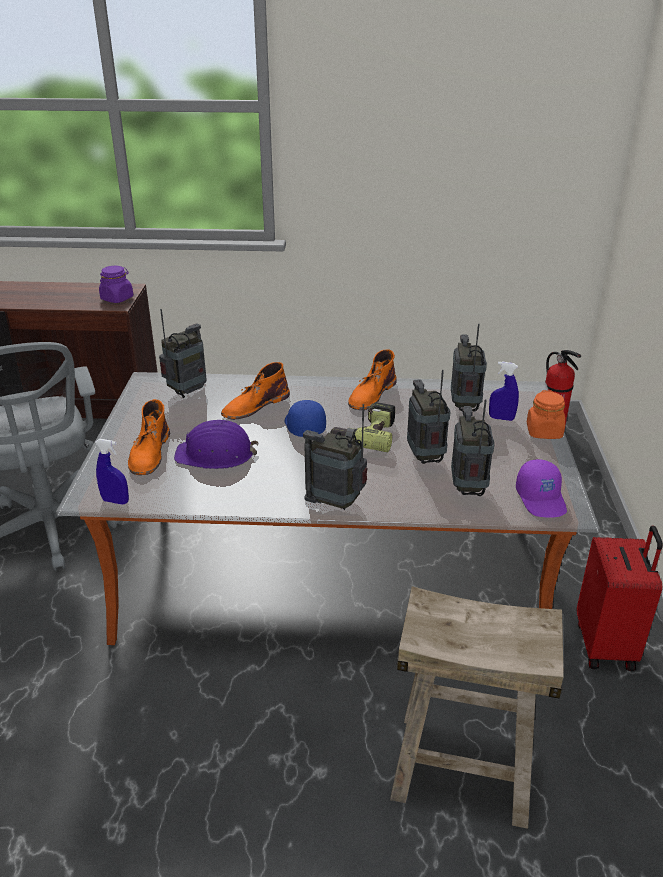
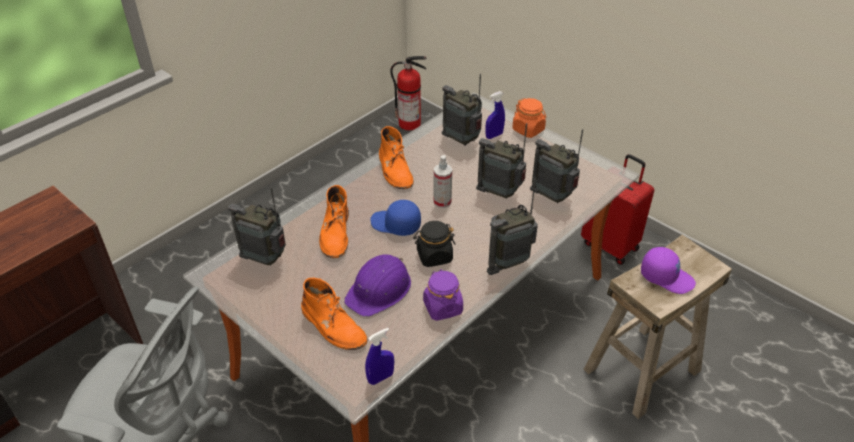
camera: 50 degrees left, 10 degrees up
(117, 298) = (57, 217): purple jar -> purple jar (442, 307)
(187, 392) = (265, 259): radio -> radio turned 60 degrees counterclockwise
(290, 461) = (434, 256): none -> black jar
(366, 434) = (442, 202): power drill -> spray bottle
(541, 499) = (593, 176): purple cap -> purple cap (666, 277)

